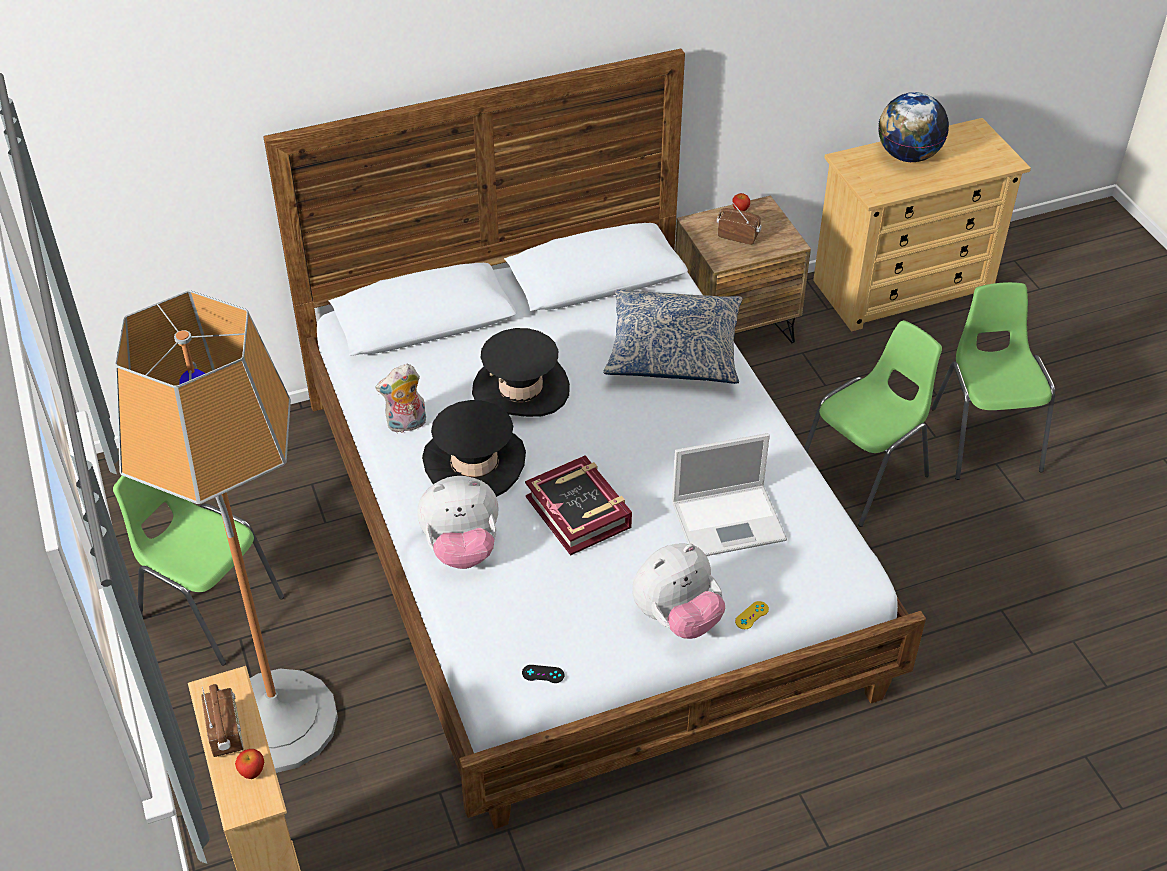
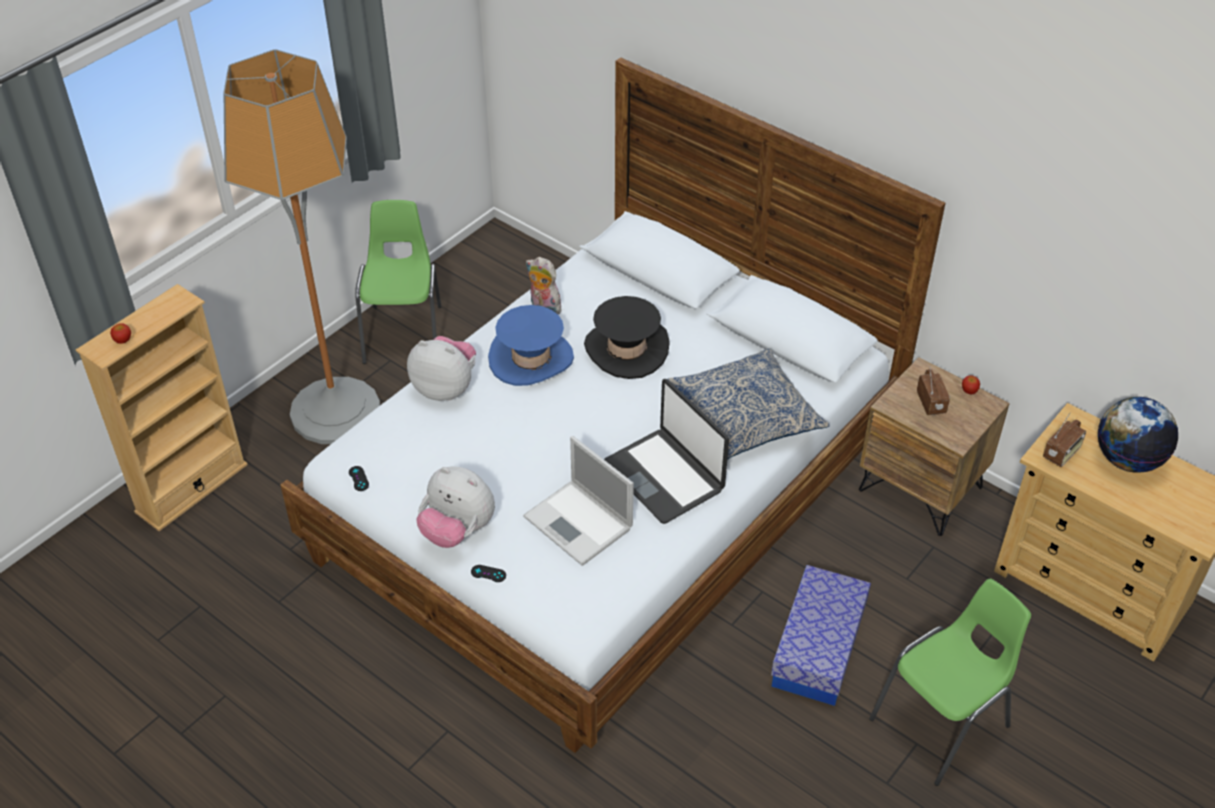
camera: 60 degrees right, 0 degrees up
(226, 733) = (146, 316): radio -> radio (1061, 453)
(462, 548) = (446, 388): plush toy -> plush toy turned 150 degrees clockwise
(474, 464) = (531, 358): black hat -> blue hat
(579, 512) = (522, 432): book -> none
(711, 435) = (664, 476): none -> laptop
(751, 615) = (488, 573): yellow game controller -> black game controller
(864, 476) = (818, 648): green chair -> storage box

